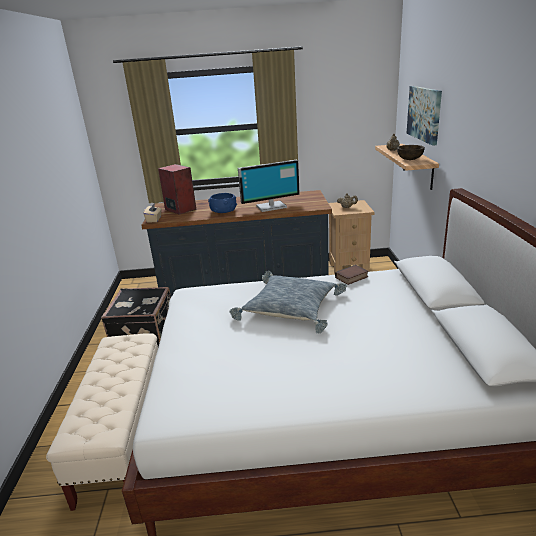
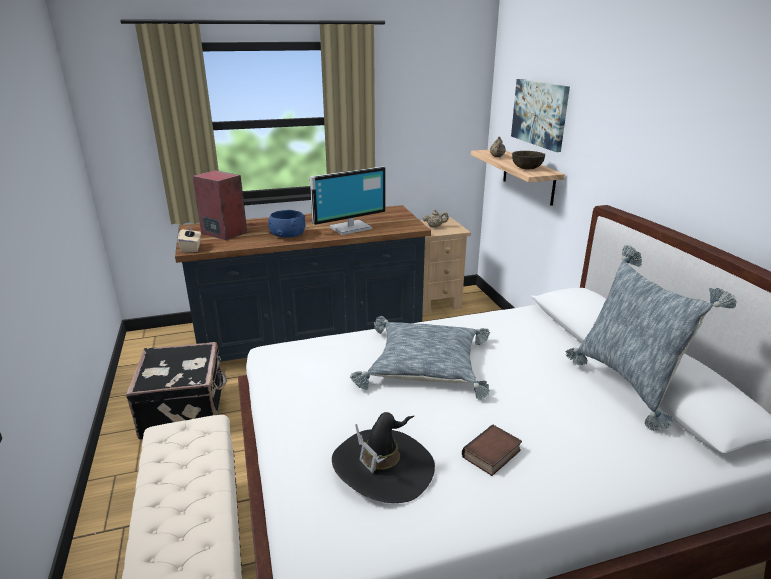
camera: 15 degrees left, 0 degrees up
(228, 371) = (383, 467): none -> black hat
(352, 278) = (485, 319): book -> book (492, 455)
(441, 335) = (628, 390): none -> pillow

